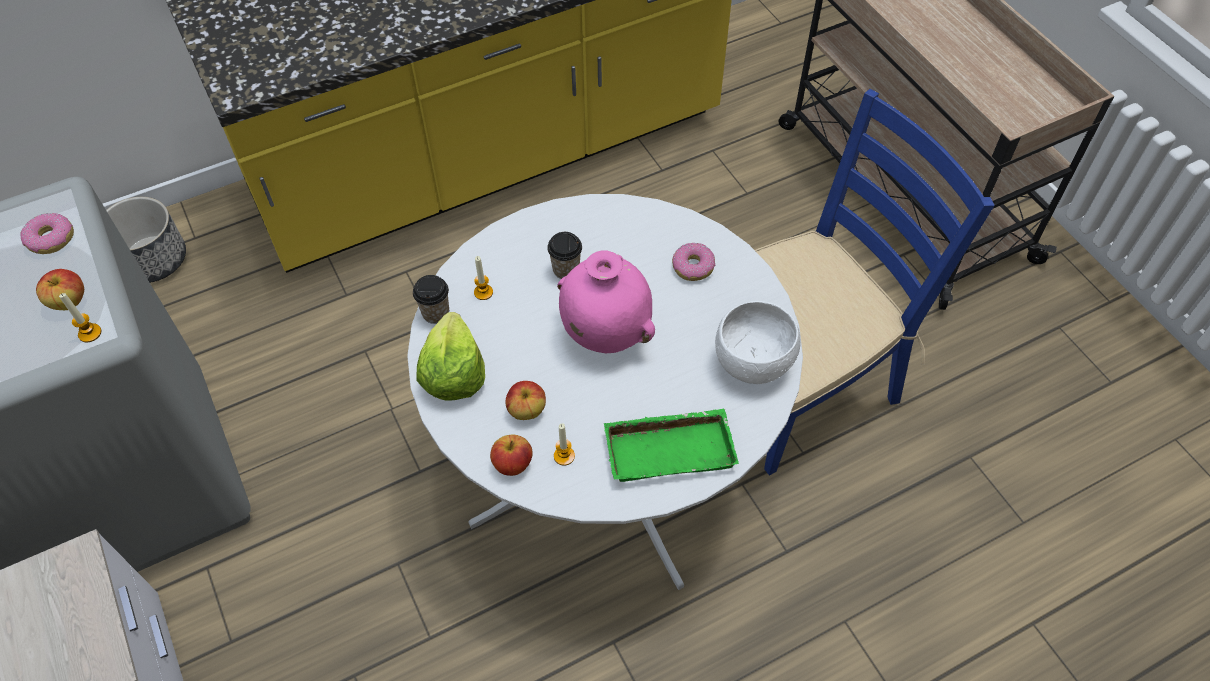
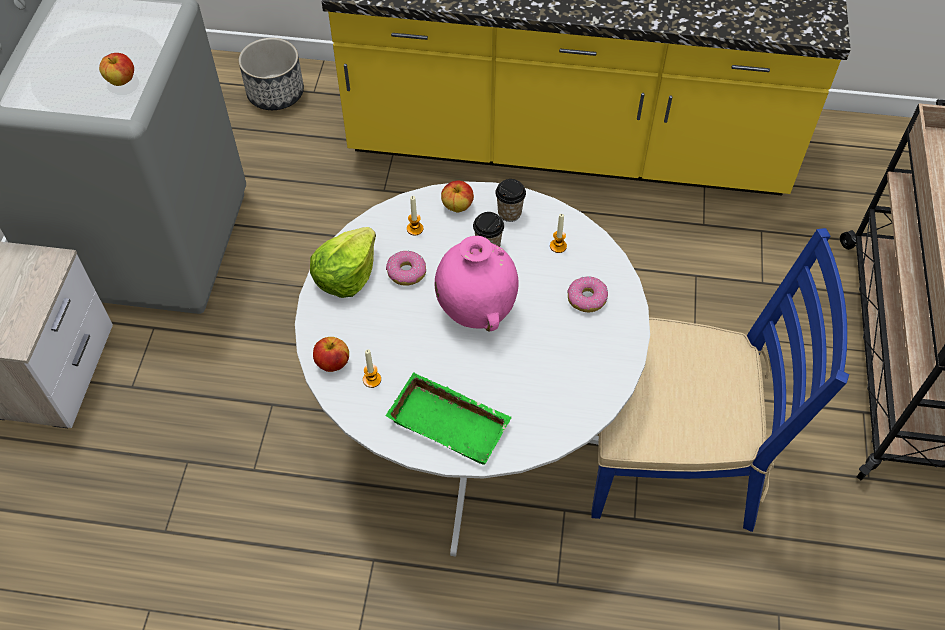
camera: 35 degrees right, 0 degrees up
(51, 239) = (143, 33): donut -> donut (406, 272)
(90, 333) = (116, 108): candle -> candle (558, 246)
(436, 313) = (370, 225): cup -> cup (509, 213)
(526, 410) = (373, 331): apple -> apple (457, 206)
(752, 361) = (569, 397): white bowl -> none

